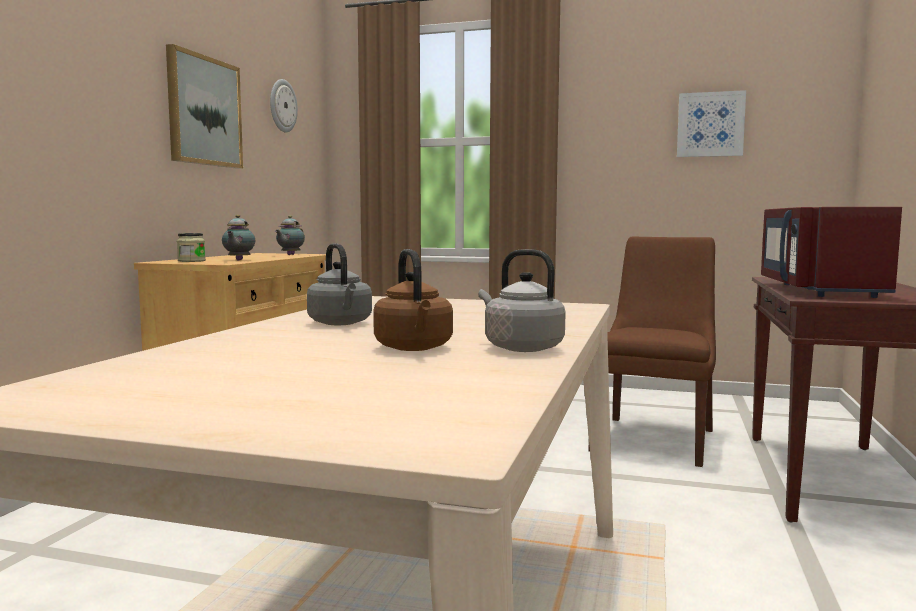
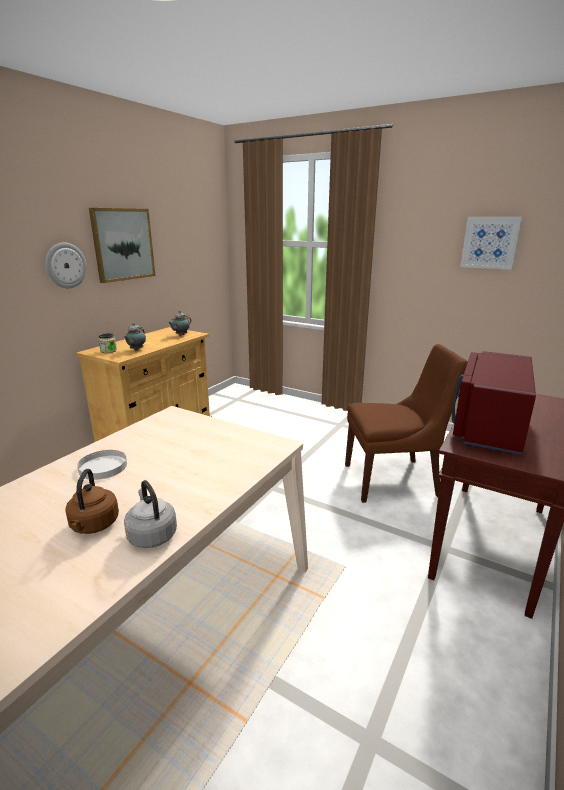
camera: 15 degrees right, 15 degrees up
(282, 106) = (188, 223): wall clock -> wall clock (65, 265)
(341, 323) = (103, 467): grey kettle -> white plate
(654, 439) = (394, 480): brown chair -> brown chair turned 45 degrees clockwise

